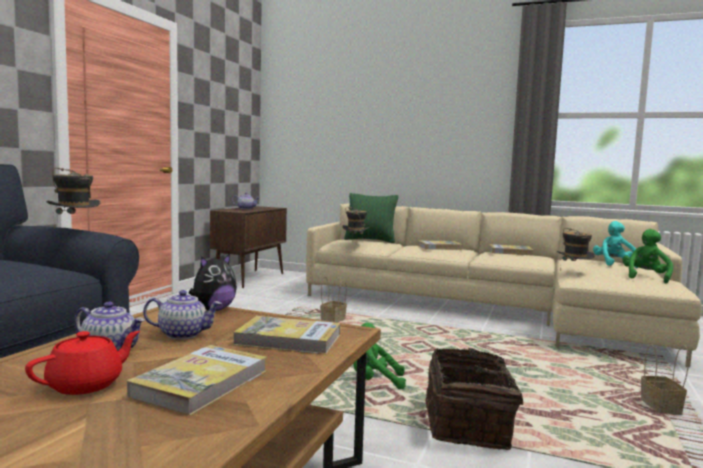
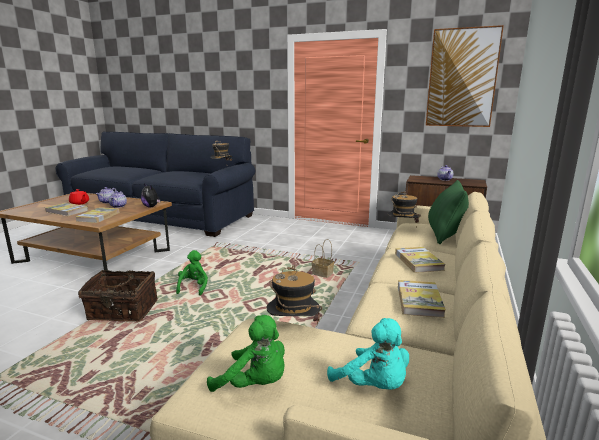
camera: 90 degrees right, 10 degrees up
(232, 100) = (462, 78): none -> picture
(614, 264) = (373, 386): turquoise plush toy -> turquoise plush toy turned 45 degrees clockwise
(662, 407) = (87, 410): basket -> none

